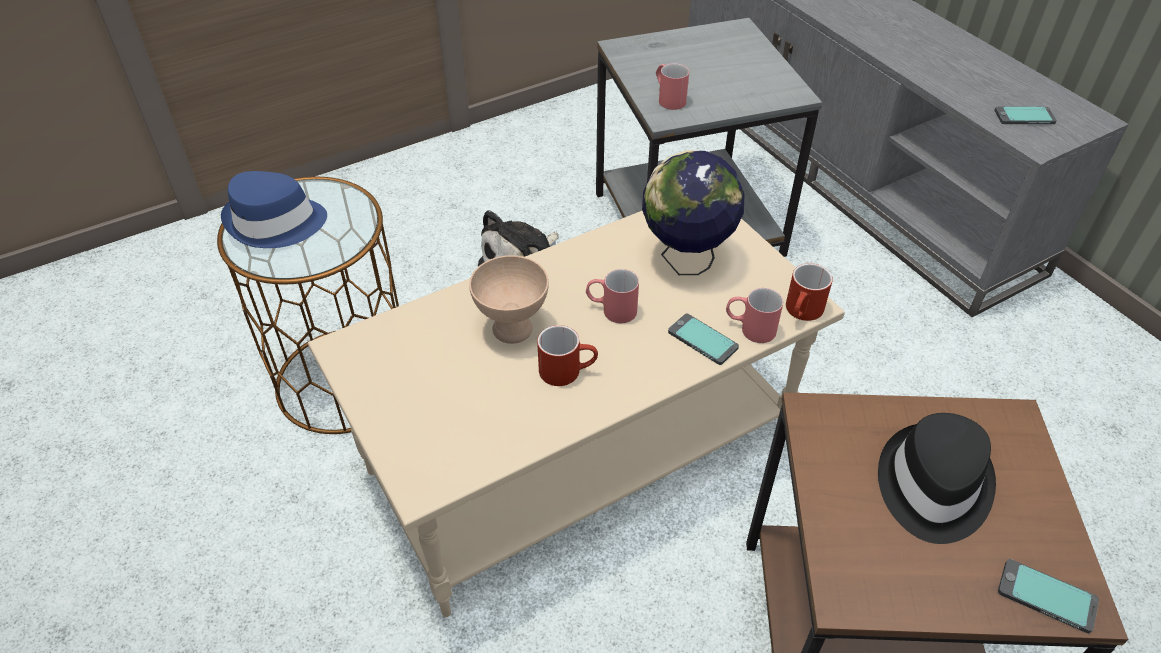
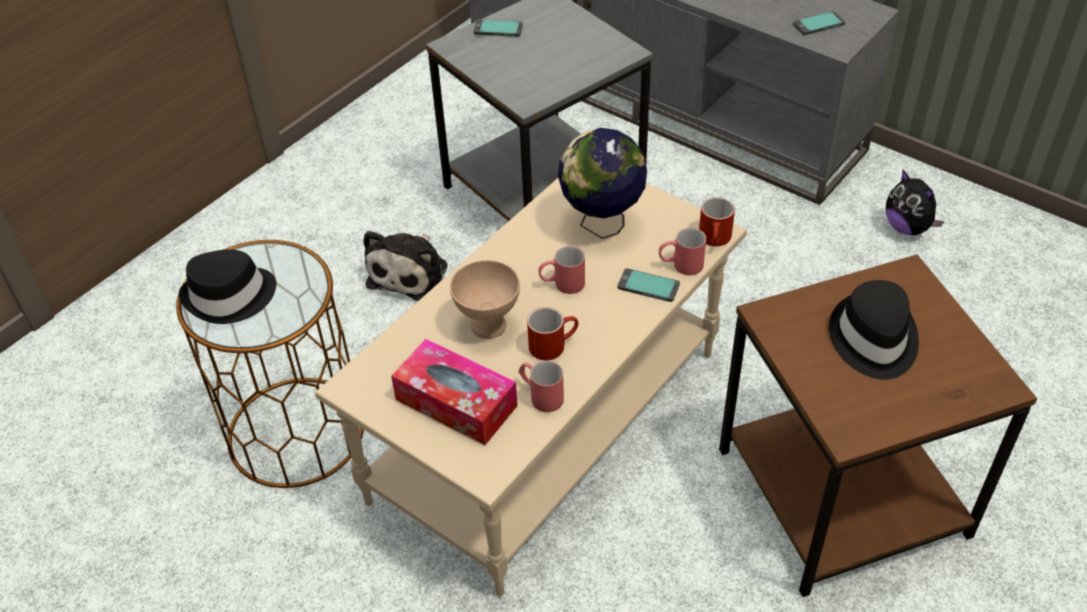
camera: 20 degrees left, 0 degrees up
(275, 223) = (230, 297): blue hat -> black hat
(434, 399) = (456, 402): none -> tissue box
(668, 98) = (520, 84): red mug -> red mug (540, 395)
(1046, 597) = (977, 389): phone -> phone (498, 29)
(1064, 370) = (907, 227): none -> plush toy

